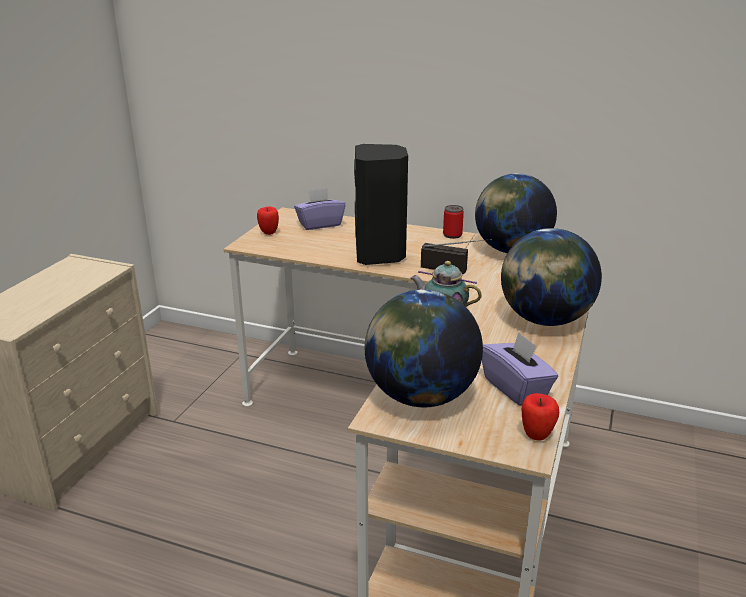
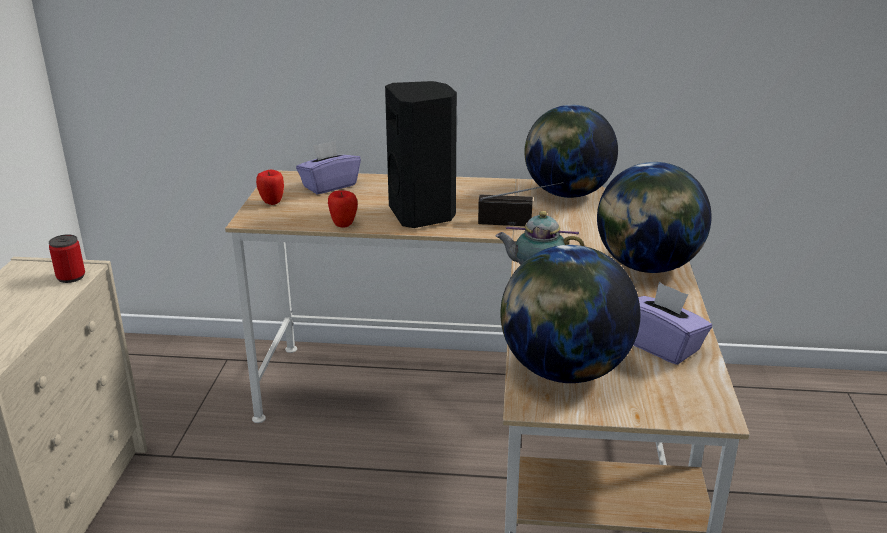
camera: 15 degrees left, 0 degrees up
(452, 235) = (492, 183): can -> can (71, 277)
(536, 435) = (711, 394): apple -> apple (343, 224)

